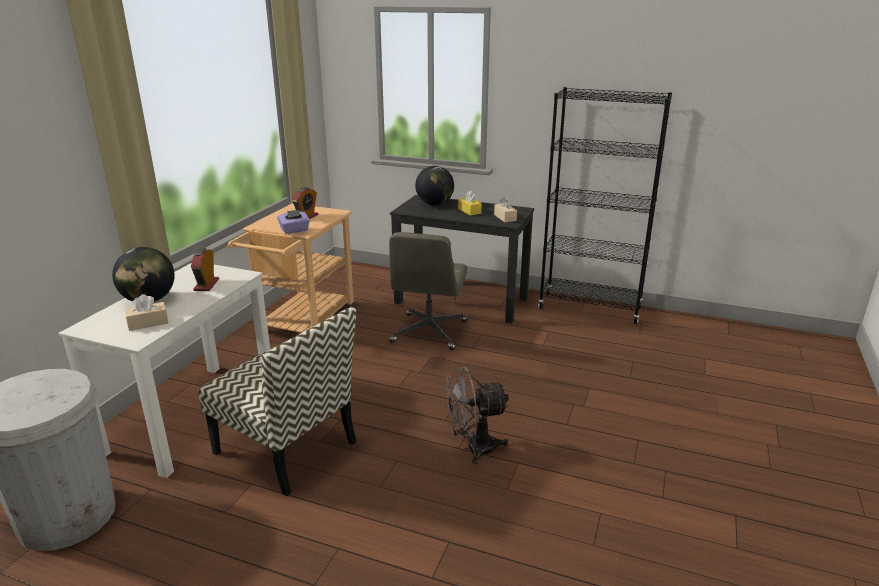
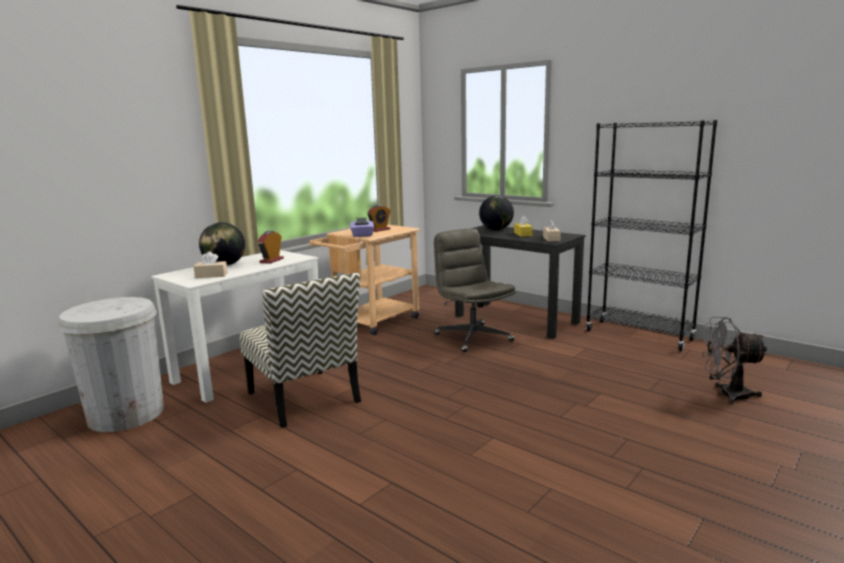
camera: 20 degrees right, 10 degrees down
(429, 332) = (472, 337): grey office chair -> grey office chair turned 120 degrees clockwise
(473, 448) = (458, 420): grey fan -> grey fan (727, 395)

